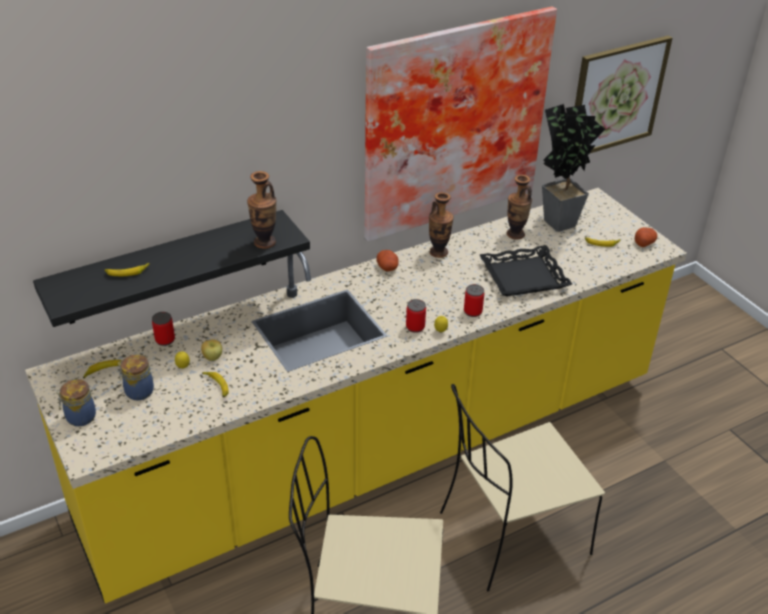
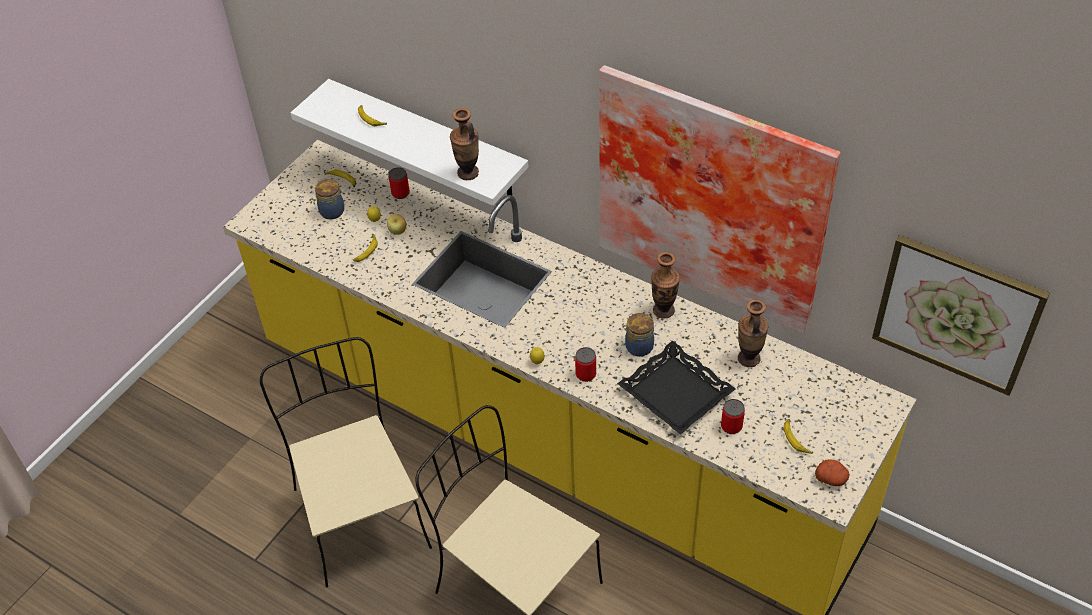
camera: 65 degrees right, 10 degrees up
(79, 417) = (285, 195): jar -> jar (638, 346)
(167, 267) = (427, 139): black shelf -> white shelf
(388, 267) = (607, 284): potato -> none
(415, 327) = (531, 341): can -> can (731, 426)
(559, 219) = (812, 386): potted plant -> none

